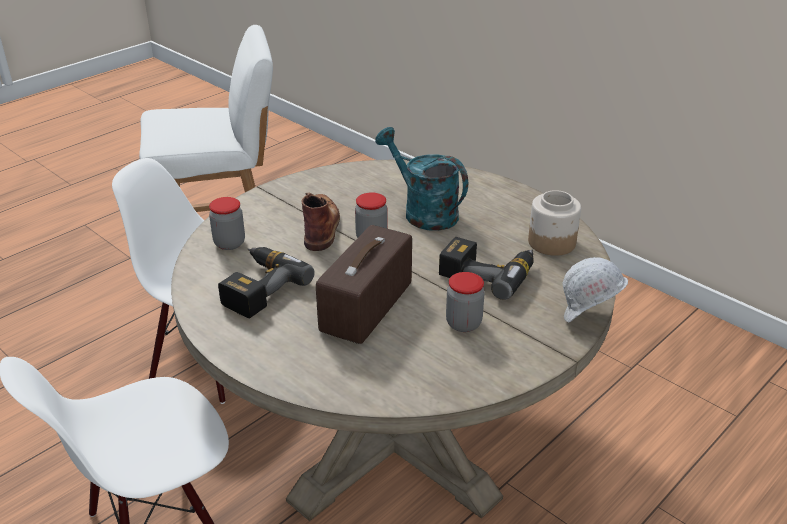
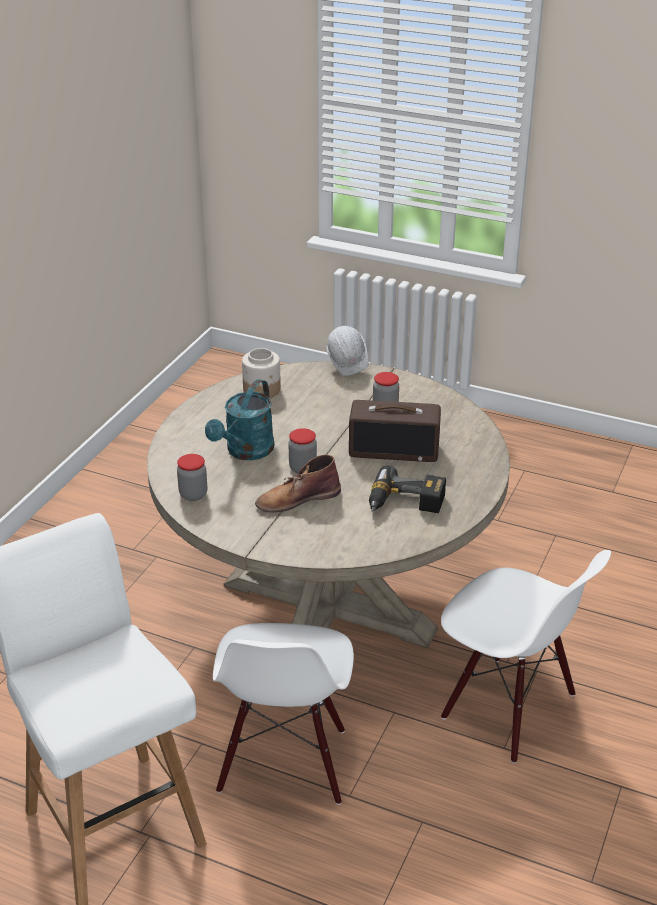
camera: 110 degrees left, 0 degrees up
(229, 243) = (354, 539): jar -> jar (193, 494)
(488, 273) = (319, 409): power drill -> none

